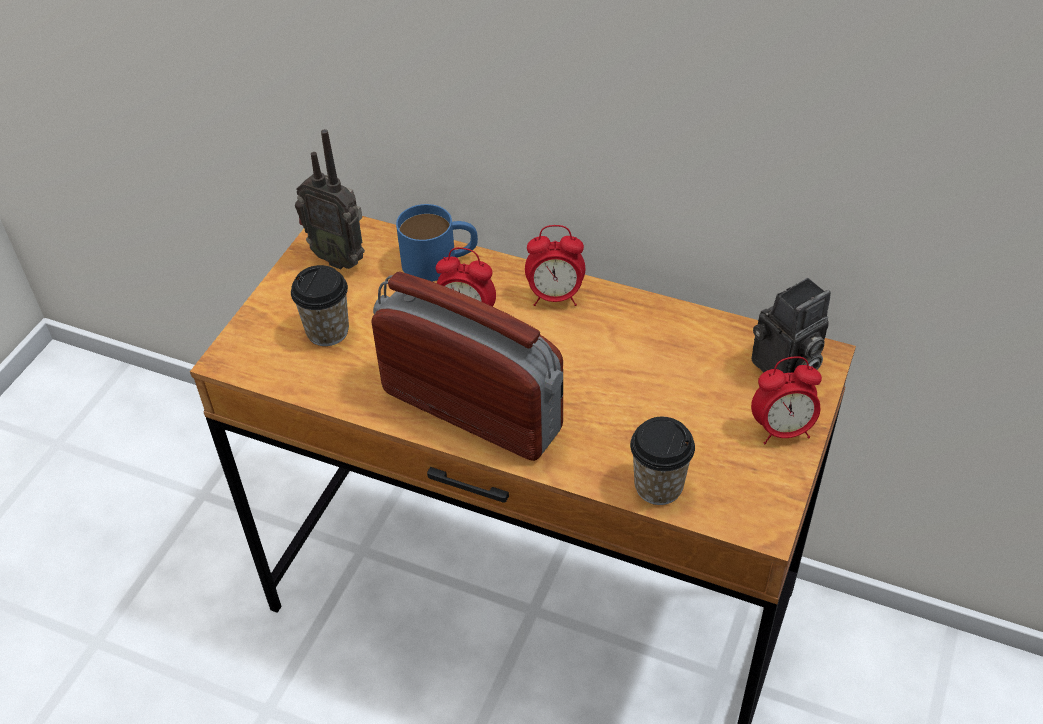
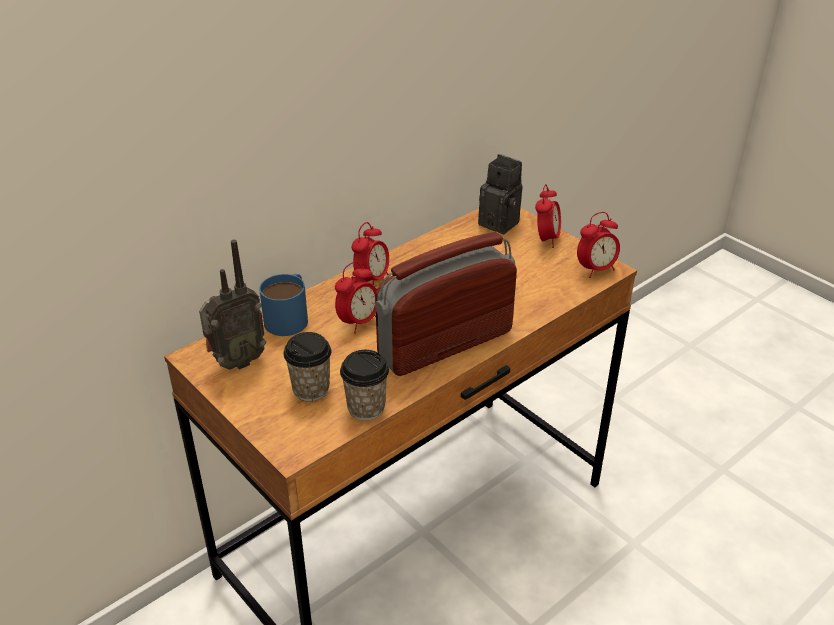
camera: 65 degrees left, 10 degrees down
(658, 486) = (559, 293): cup -> cup (366, 408)
(748, 510) = (596, 269): none -> alarm clock
(784, 369) = (502, 223): camera -> camera turned 45 degrees counterclockwise

